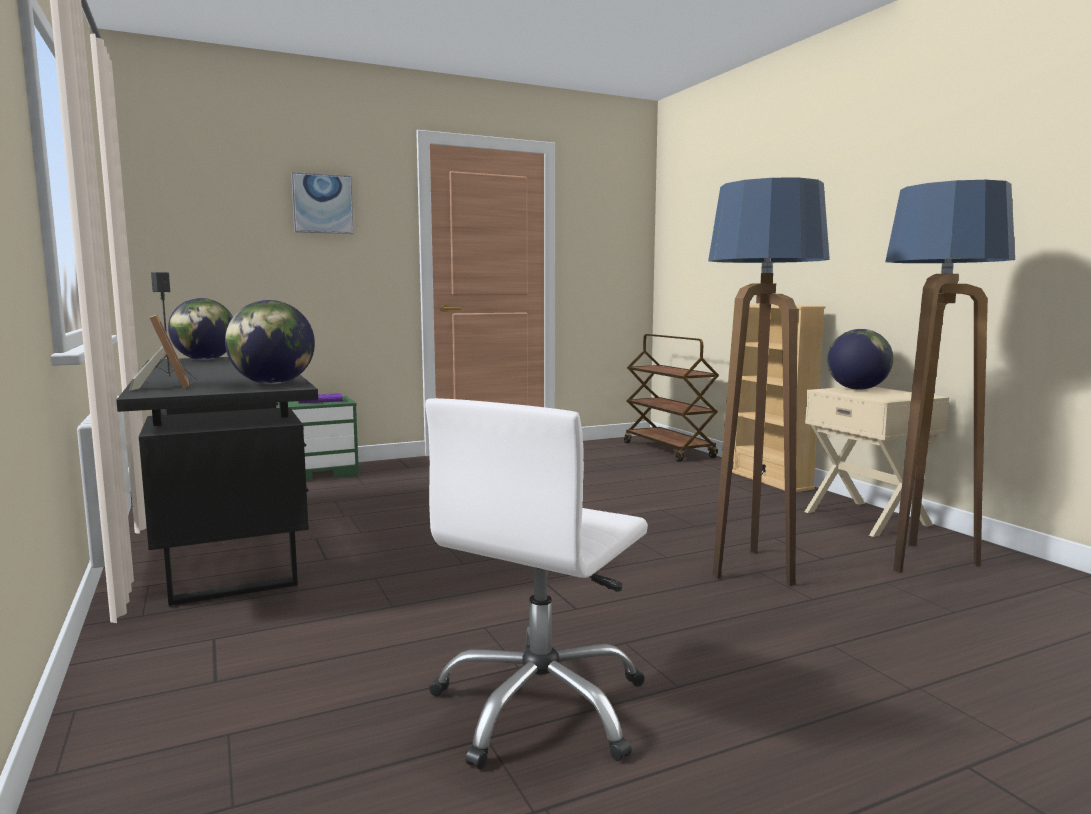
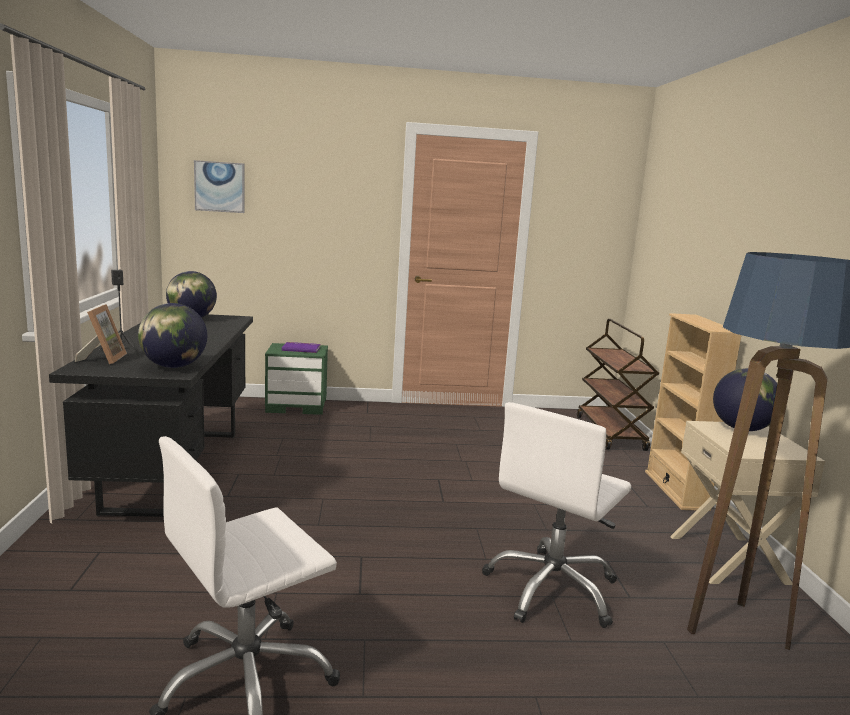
camera: 20 degrees right, 5 degrees up
(322, 204) = (320, 186): picture -> picture (219, 187)
(753, 567) = (552, 589): floor lamp -> white office chair

